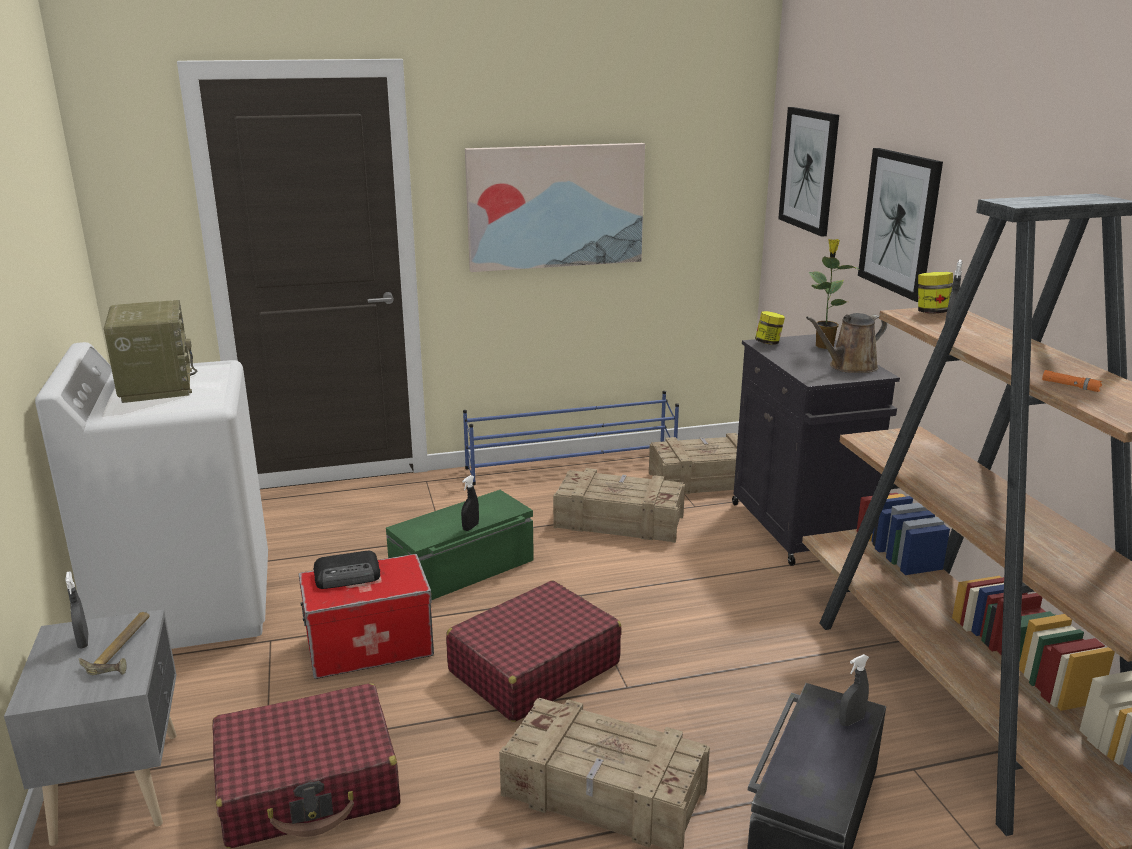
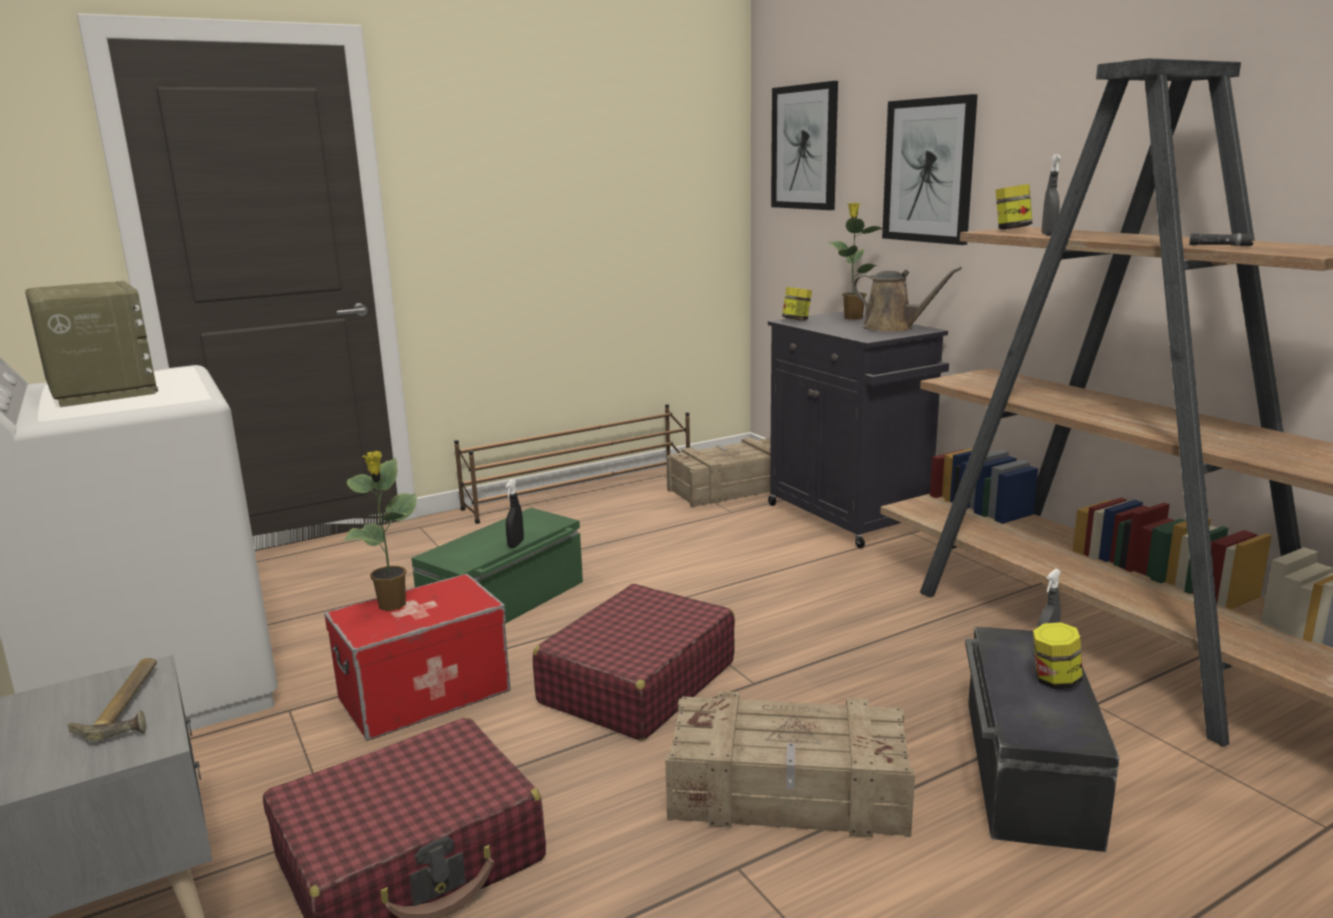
camera: 15 degrees left, 5 degrees down
(83, 641) = (62, 707): grey spray bottle -> none
(348, 576) = (392, 605): radio -> potted plant
(555, 206) = (541, 200): picture -> none
(572, 465) = (581, 493): blue shoe rack -> brown shoe rack
(618, 521) = (658, 534): crate -> none
(839, 751) = (1054, 681): none -> jar
(849, 367) = (893, 328): brown watering can -> brown watering can turned 105 degrees counterclockwise
(1070, 386) = (1220, 245): orange flashlight -> black flashlight

